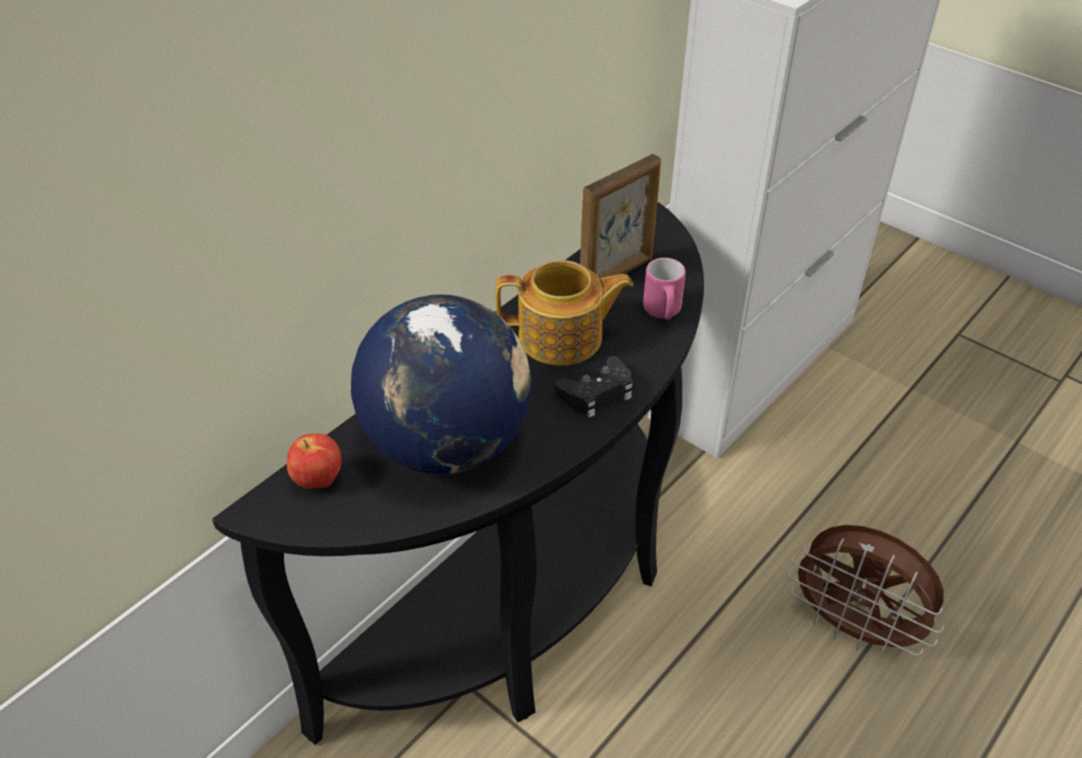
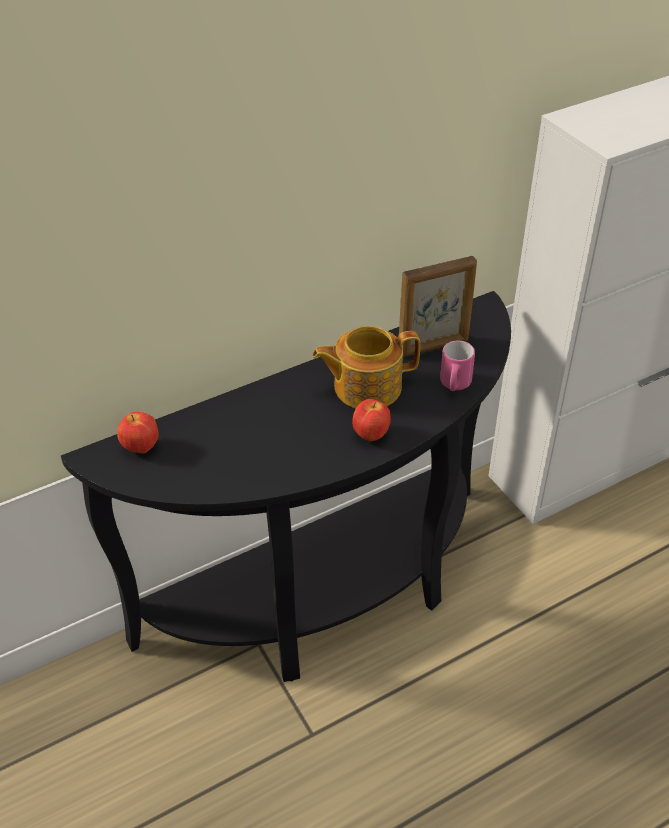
camera: 20 degrees right, 0 degrees up
(447, 443) = (242, 444): globe -> none
(562, 338) = (365, 386): teapot -> teapot turned 150 degrees clockwise
(597, 393) = (370, 435): black game controller -> apple
(854, 629) = (588, 694): brown fan -> none

